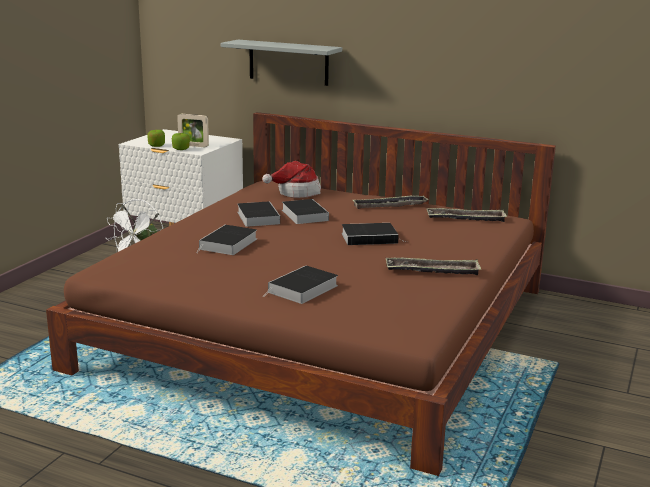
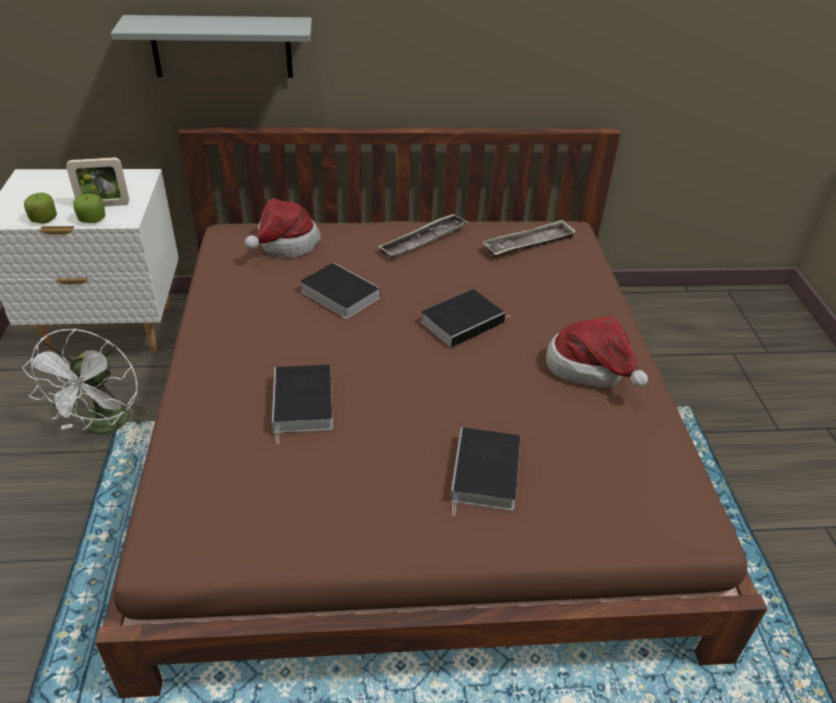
camera: 30 degrees left, 20 degrees up
(257, 217) = (283, 320): book -> none
(432, 271) = (592, 370): tray -> hat

